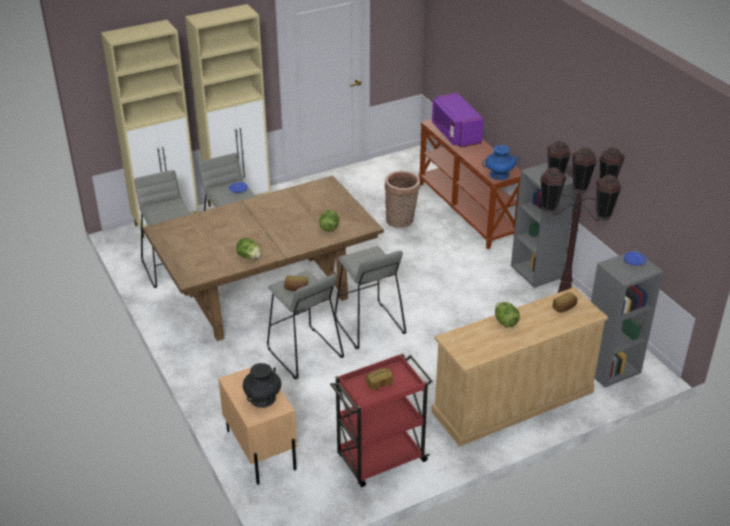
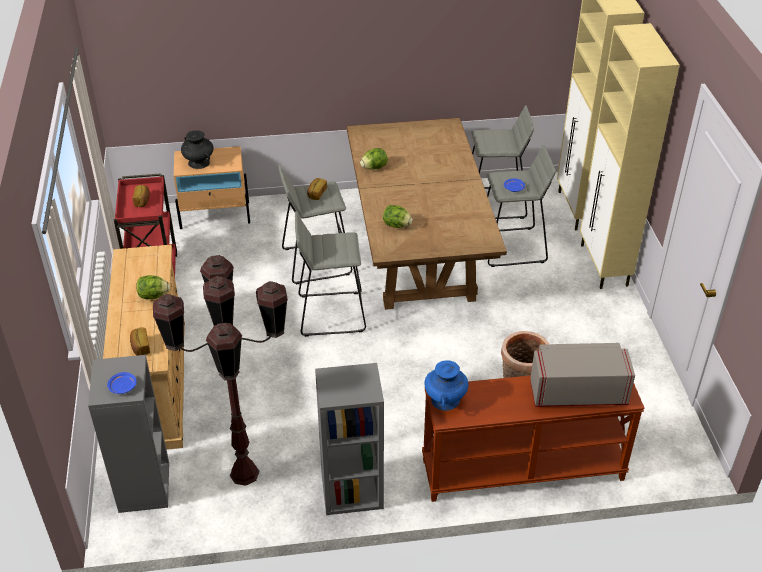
camera: 110 degrees right, 5 degrees up
(455, 134) = (577, 391): purple microwave -> grey microwave

